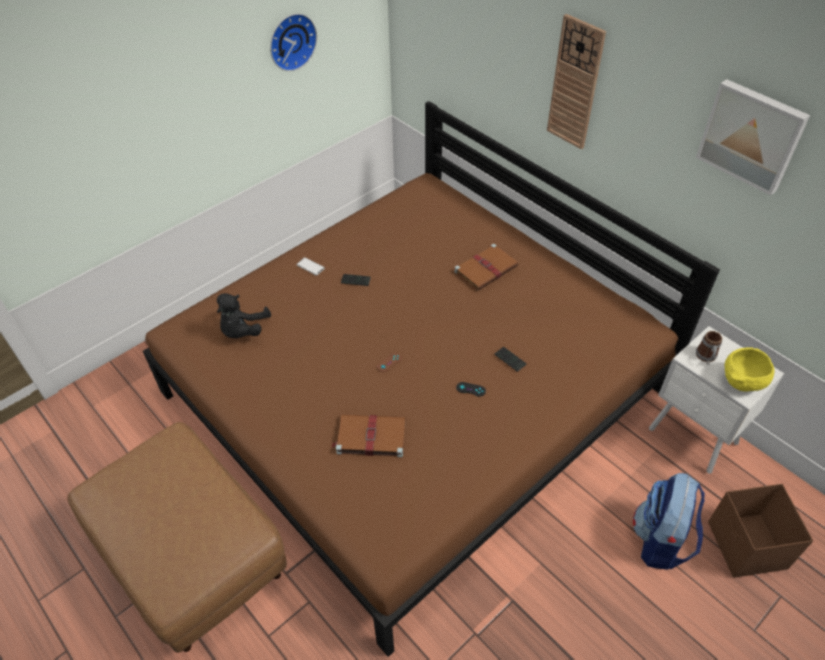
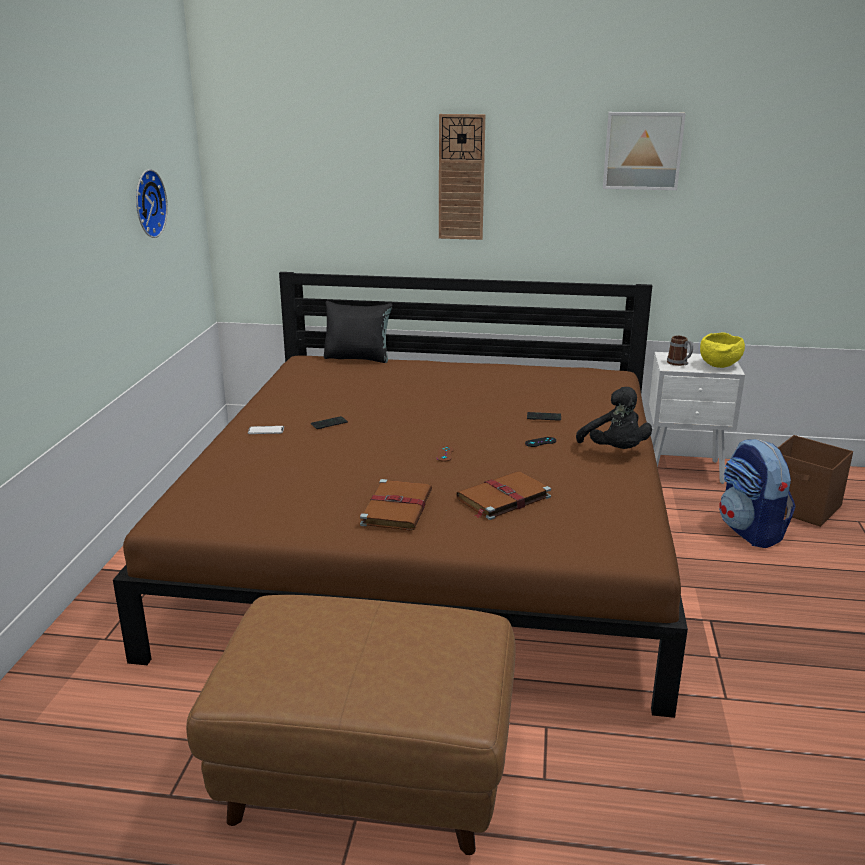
camera: 40 degrees left, 25 degrees down
(243, 330) = (256, 488): black plush toy -> black plush toy (615, 451)
(465, 201) = (358, 358): none -> black pillow
(486, 268) = (440, 383): brown book -> brown book (397, 507)

